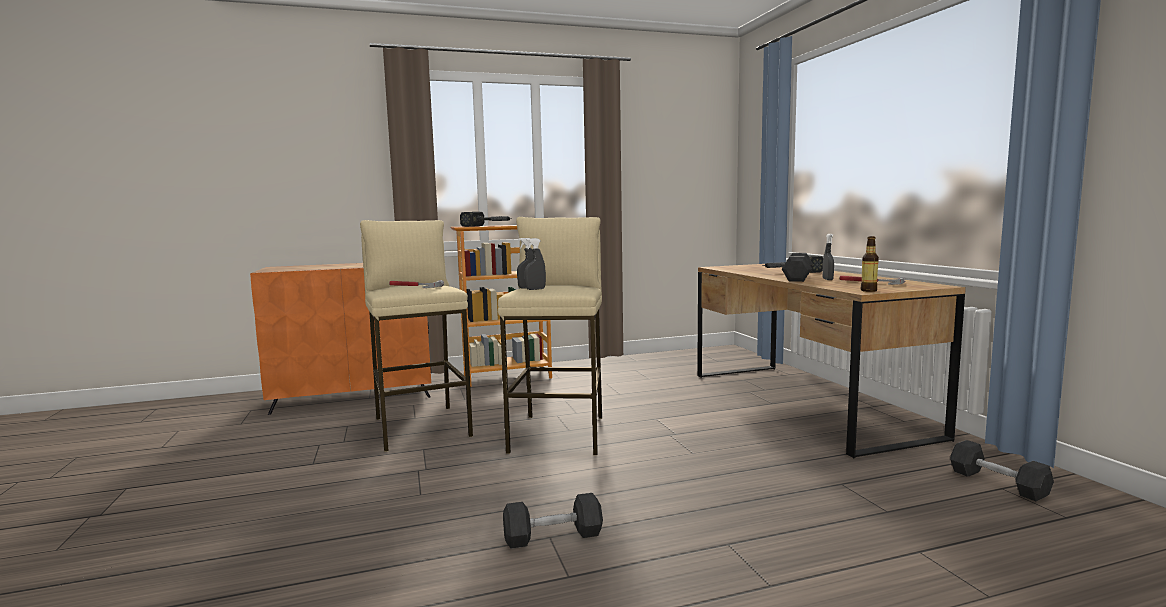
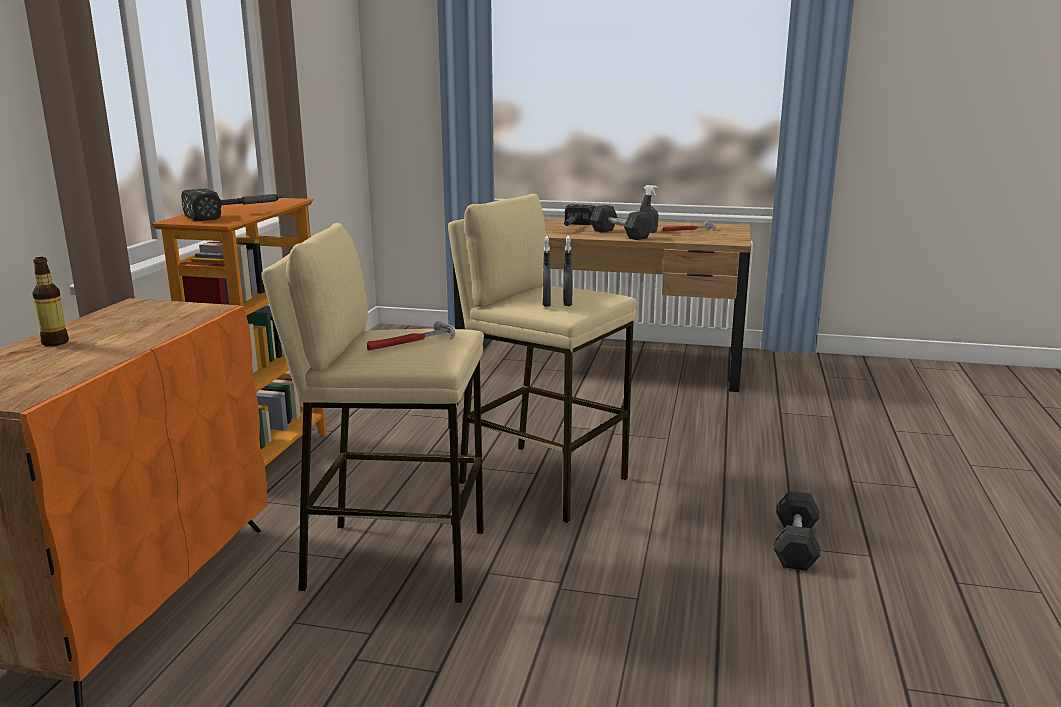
camera: 60 degrees left, 10 degrees up
(868, 290) = (733, 240): bottle -> bottle (55, 343)
(998, 483) = (816, 374): grey dumbbell -> none

